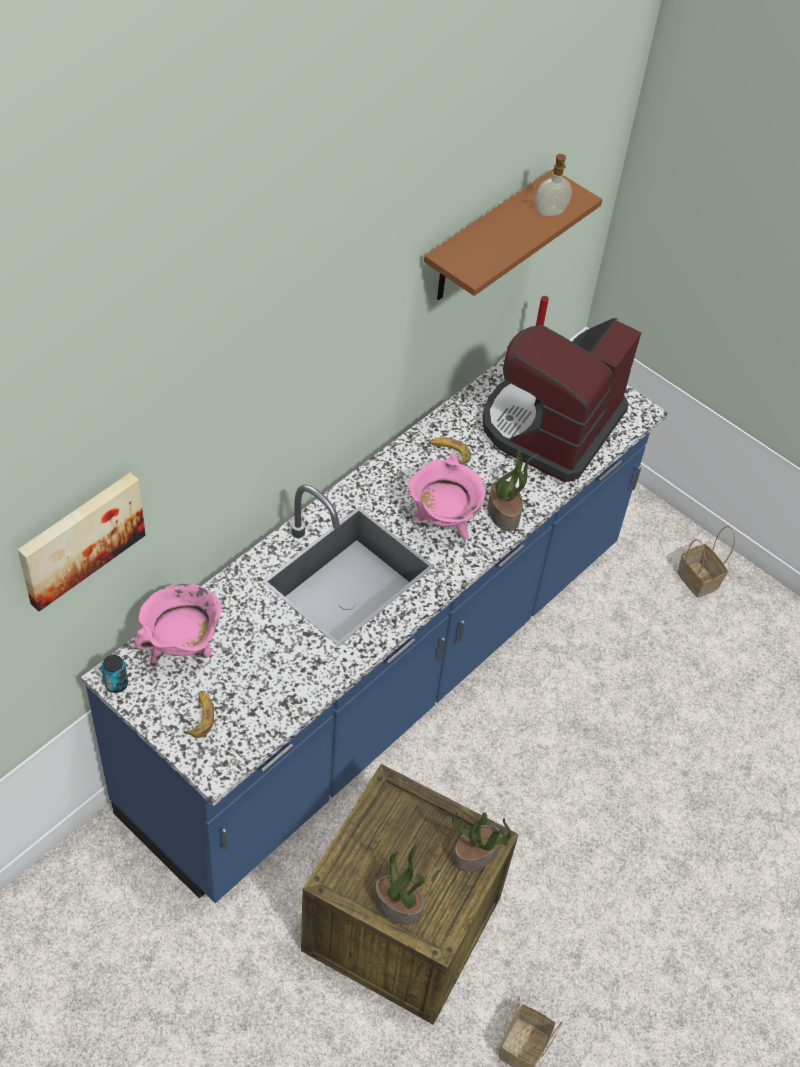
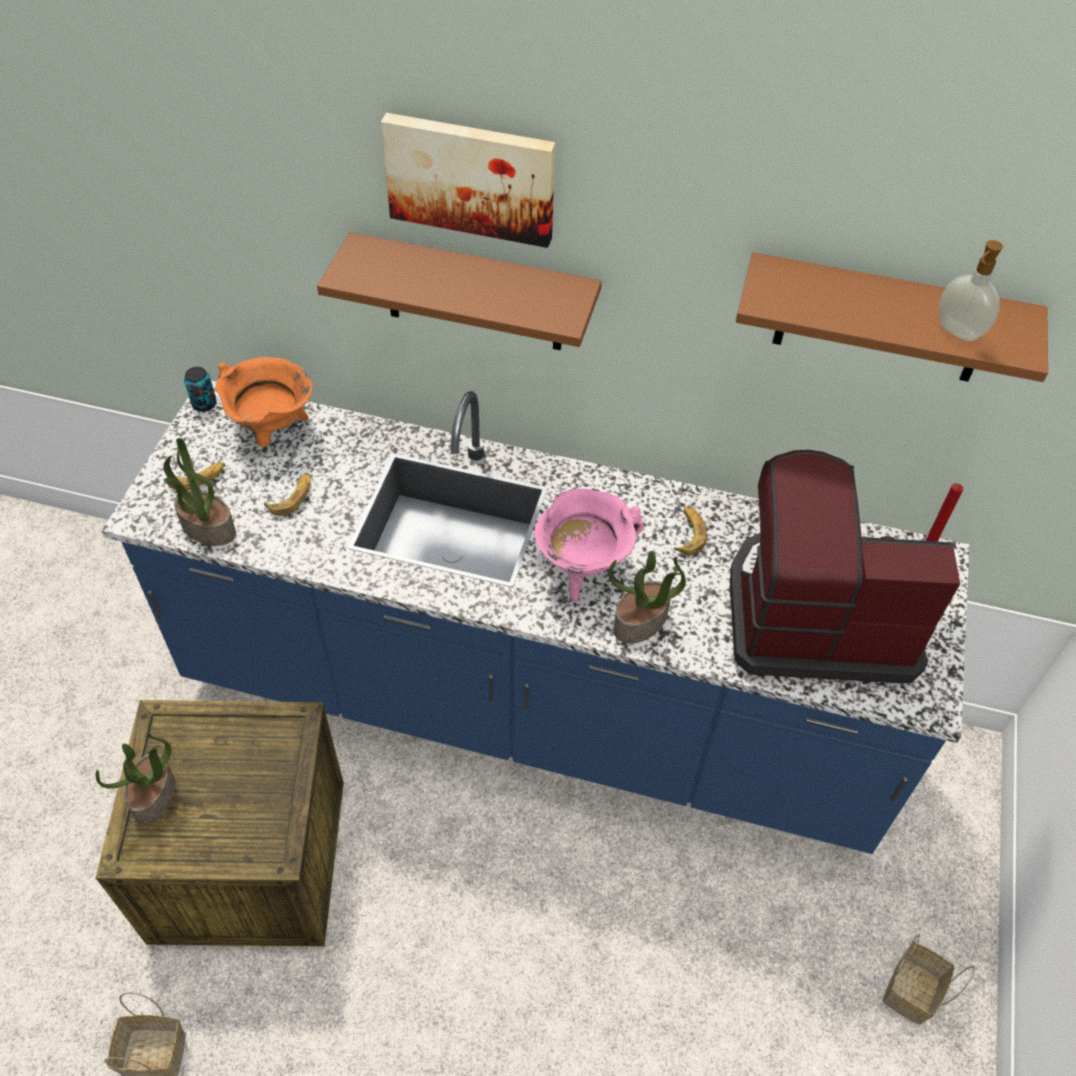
camera: 65 degrees right, 0 degrees up
(80, 538) = (195, 214): picture -> picture (471, 177)
(182, 648) = (272, 431): pink cooking pot -> orange cooking pot
(264, 661) = (292, 497): none -> banana
(273, 421) = (474, 294): none -> brown shelf
(475, 855) = (249, 845): potted plant -> potted plant (207, 528)

